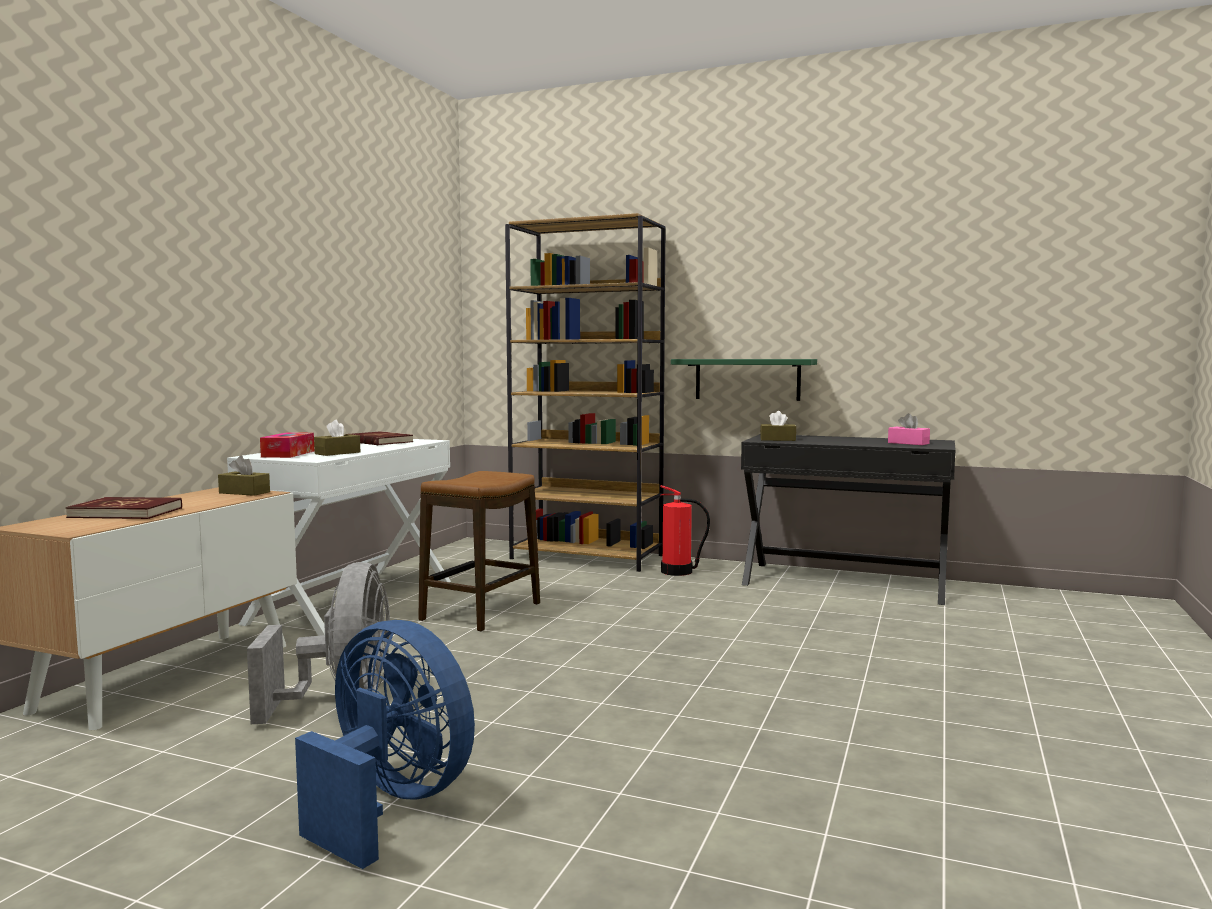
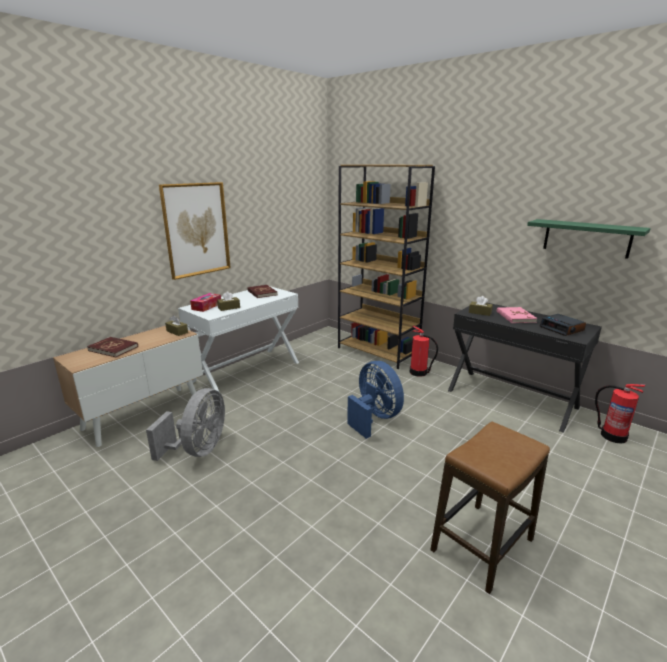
camera: 20 degrees right, 15 degrees up
(265, 308) = (196, 229): none -> picture
(390, 804) = (173, 533): blue fan -> blue fan (374, 418)
(481, 612) = (298, 391): stool -> stool (482, 545)
(747, 379) = (475, 266): green shelf -> green shelf (586, 238)
(832, 440) = (515, 317): none -> pink book
(908, 443) = (562, 329): pink tissue box -> alarm clock
(1009, 600) = (612, 435): none -> fire extinguisher

